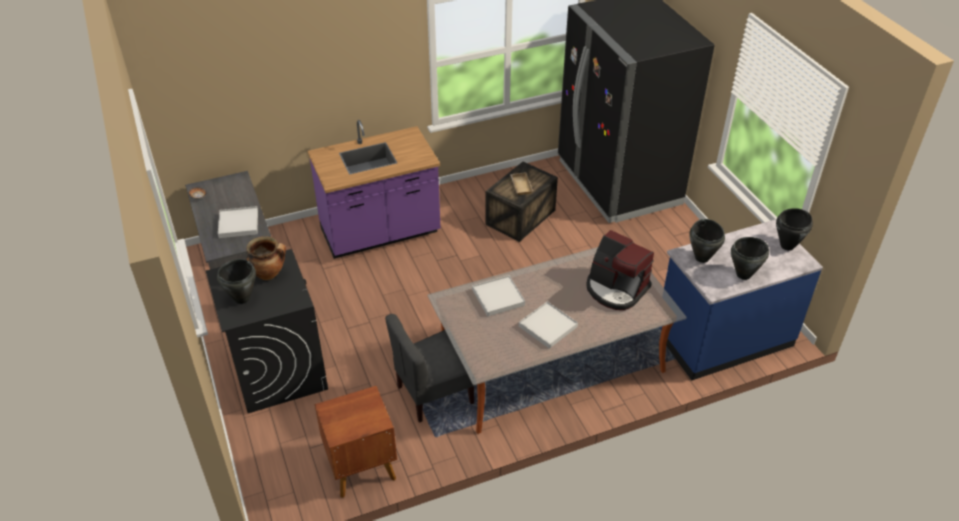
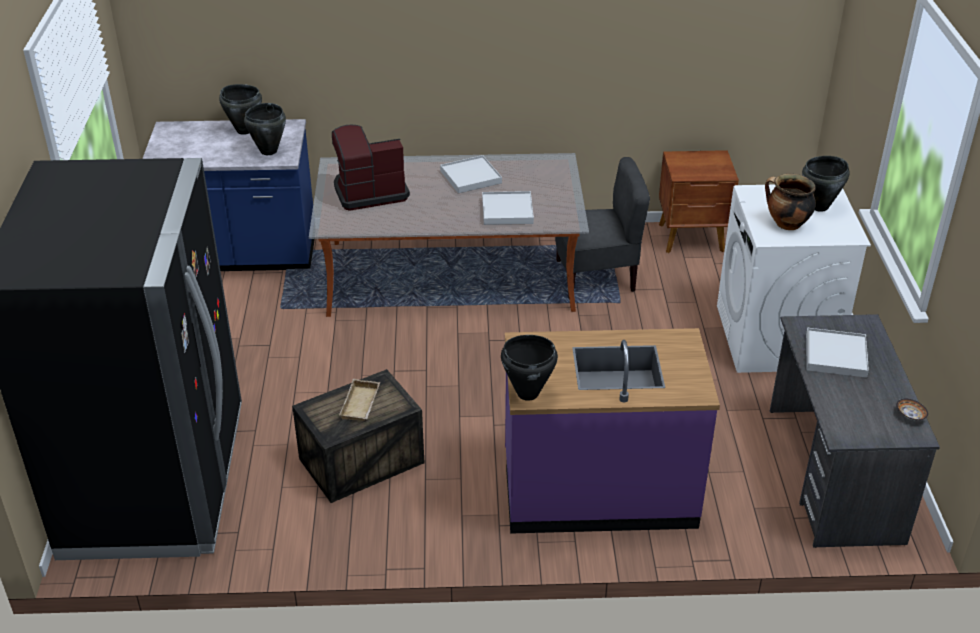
camera: 160 degrees left, 5 degrees down
(278, 370) = (776, 338): black washing machine -> white washing machine
(616, 289) = (369, 192): coffee machine -> coffee machine turned 75 degrees counterclockwise
(787, 246) = (164, 143): black cooking pot -> black cooking pot (527, 393)

